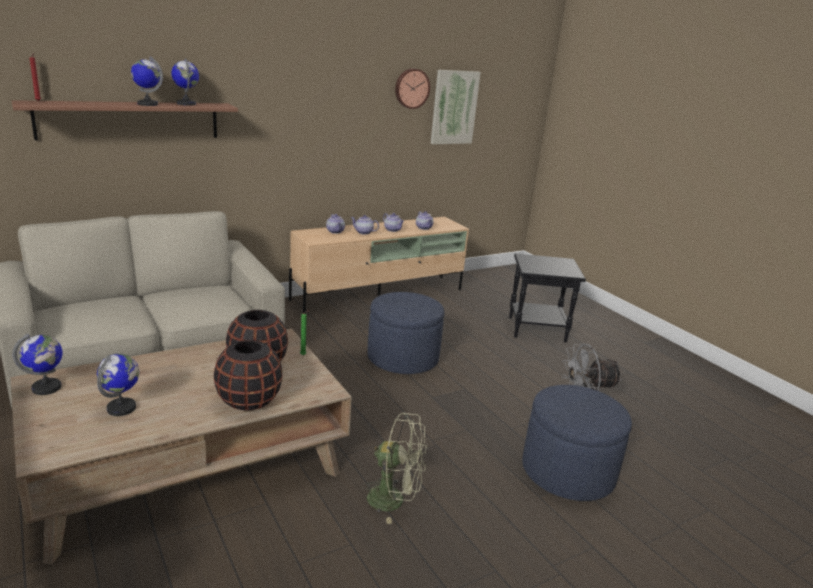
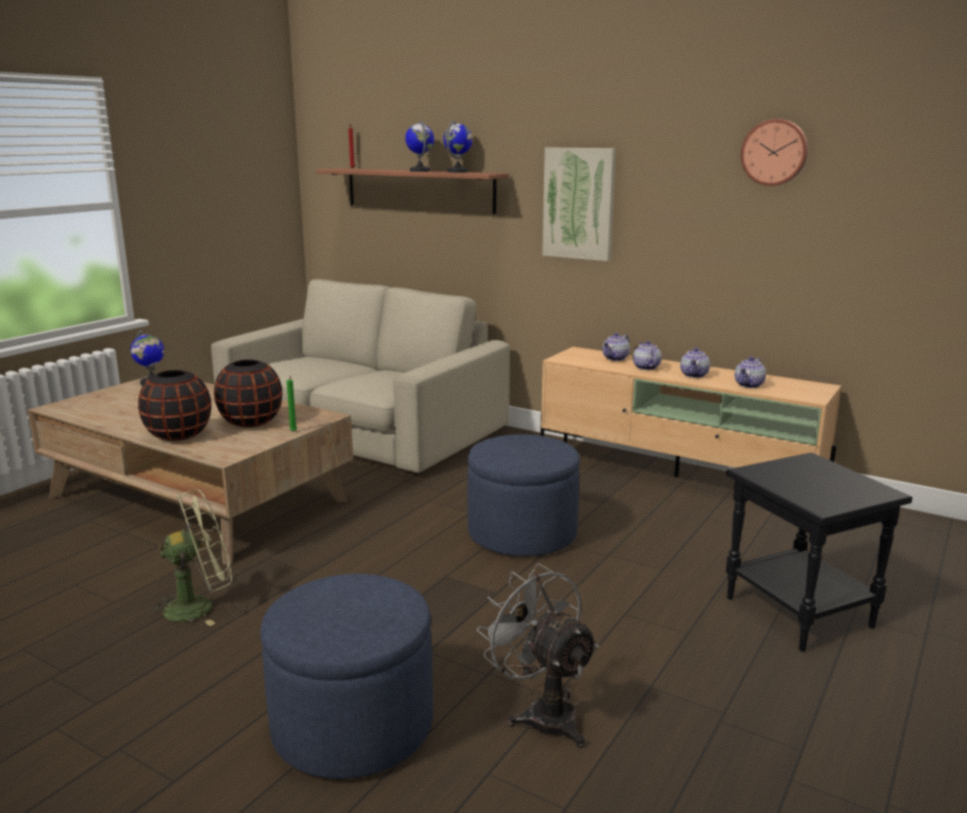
camera: 65 degrees right, 5 degrees down
(122, 408) = (136, 406): globe -> none
(394, 500) = (199, 606): green fan -> green fan turned 105 degrees counterclockwise
(454, 107) = (868, 186): picture -> picture (579, 203)

